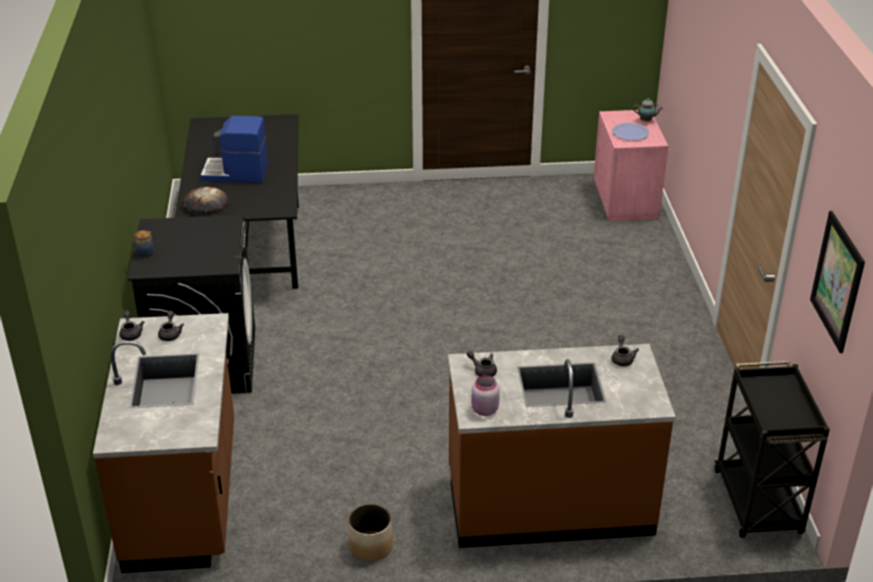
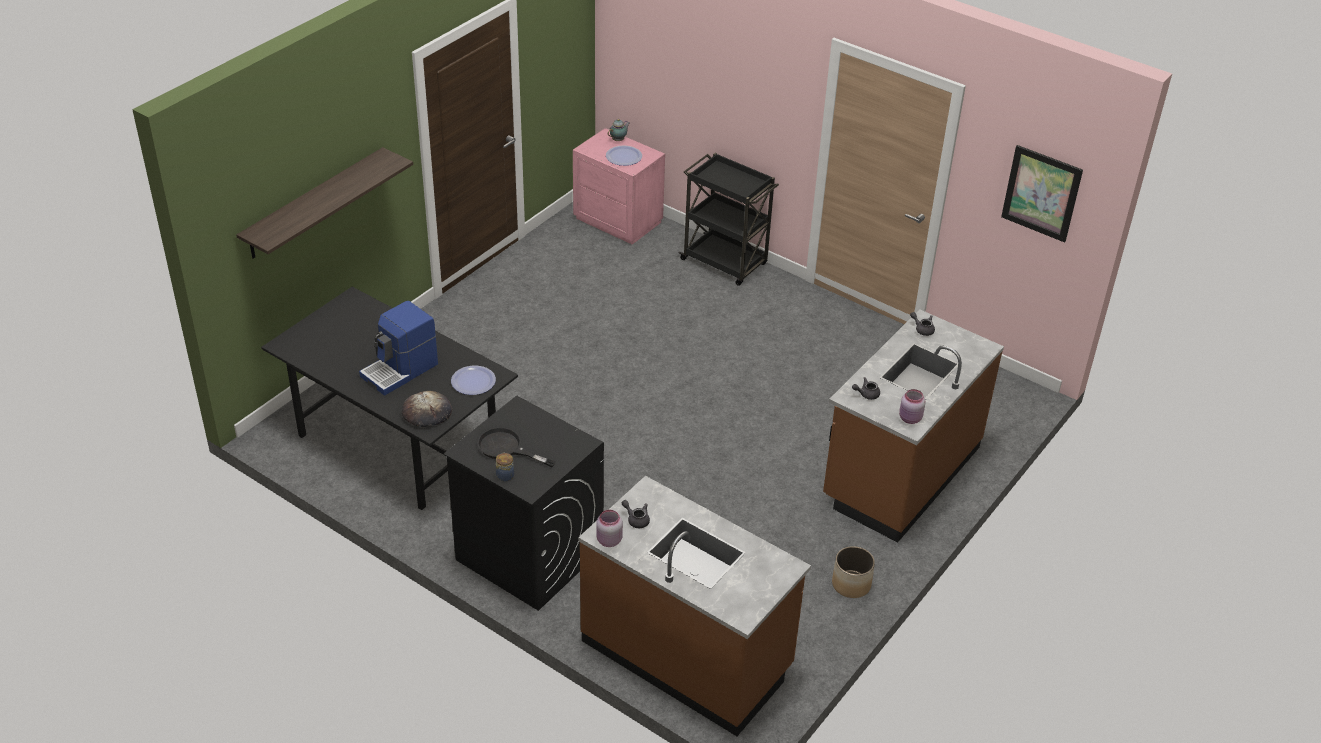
camera: 50 degrees left, 5 degrees up
(131, 333) = (608, 541): grey teapot -> pink jar
(177, 239) = (506, 448): none -> black frying pan
(263, 204) = (473, 381): none -> plate
(276, 24) = (314, 203): none -> shelf
(758, 504) = (998, 387): black cart -> black cart (725, 263)

